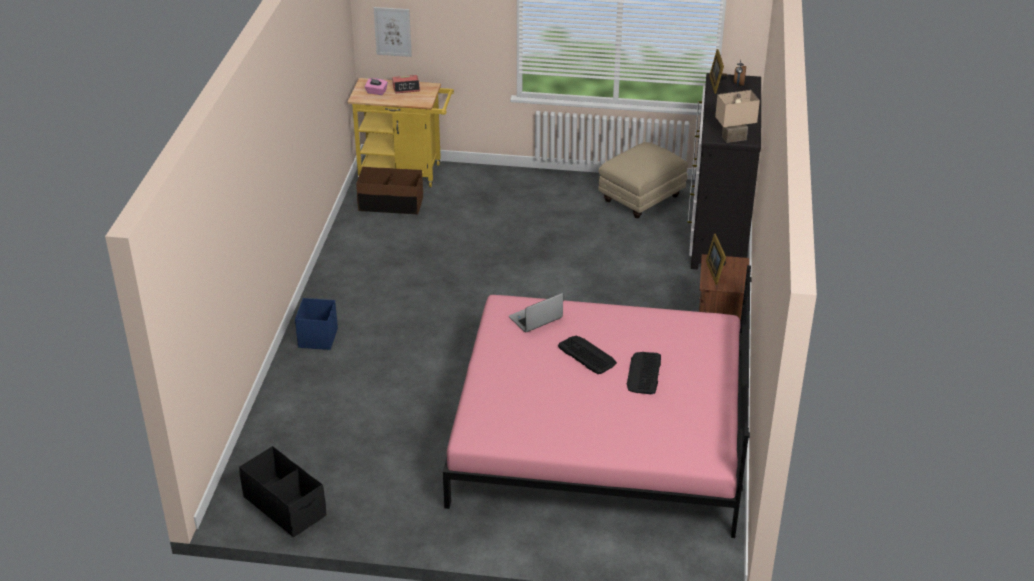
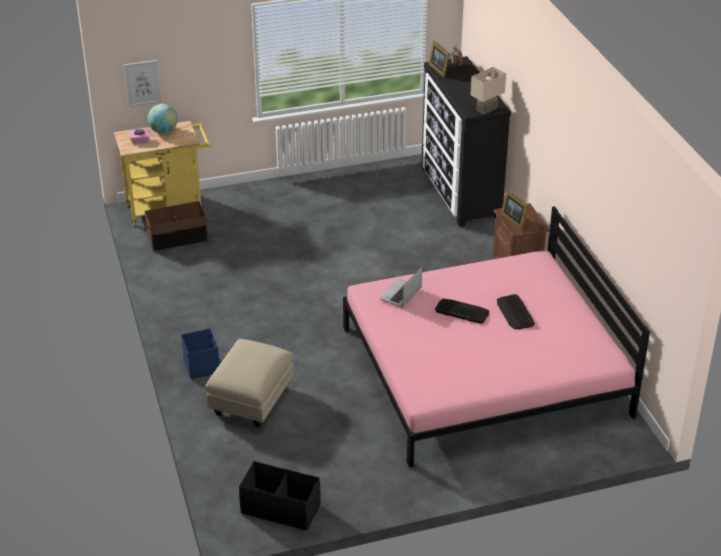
camera: 25 degrees left, 0 degrees up
(406, 88) = (163, 131): alarm clock -> globe
(641, 199) = (381, 182): beige ottoman -> beige ottoman (251, 402)

